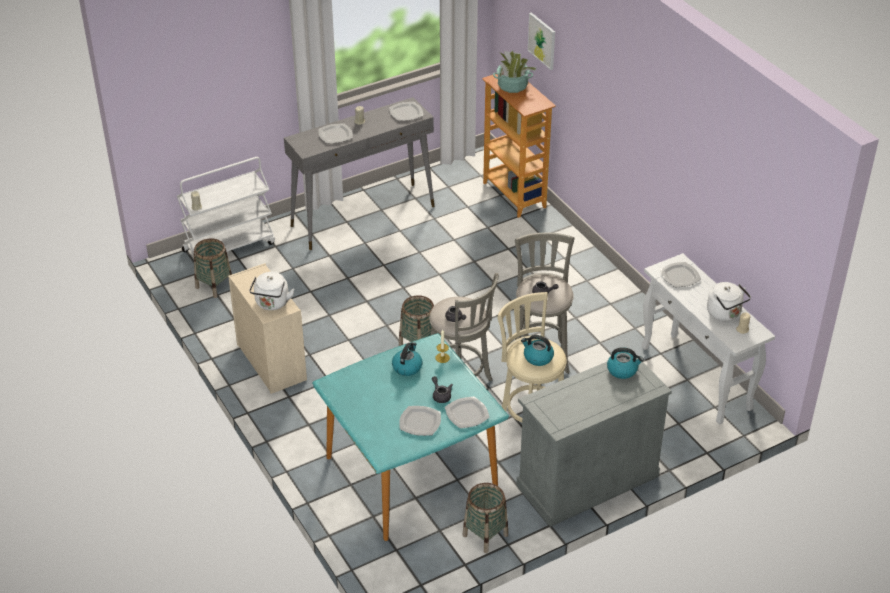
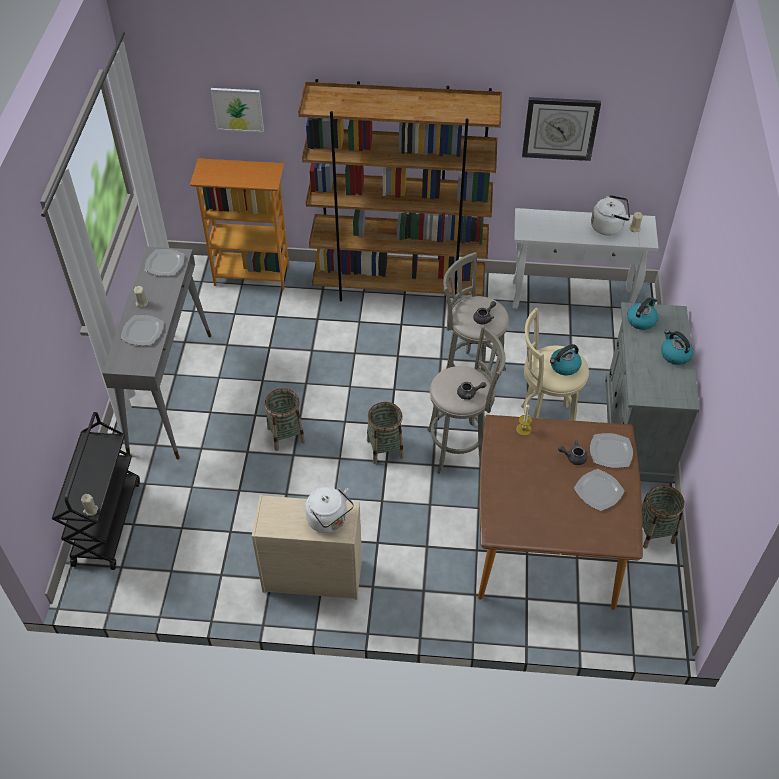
camera: 55 degrees left, 10 degrees up
(214, 285) = (154, 566): basket -> basket (286, 435)
(229, 246) = (106, 522): white cart -> black cart
(407, 367) = (516, 461): kettle -> kettle (674, 355)
(410, 474) = (545, 545): turquoise dining table -> brown dining table
(512, 86) = (225, 172): potted plant -> none
(590, 274) = (399, 288): none -> brown bookcase
(680, 276) = (542, 225): plate -> none
(722, 191) = (560, 128): none -> wall clock

